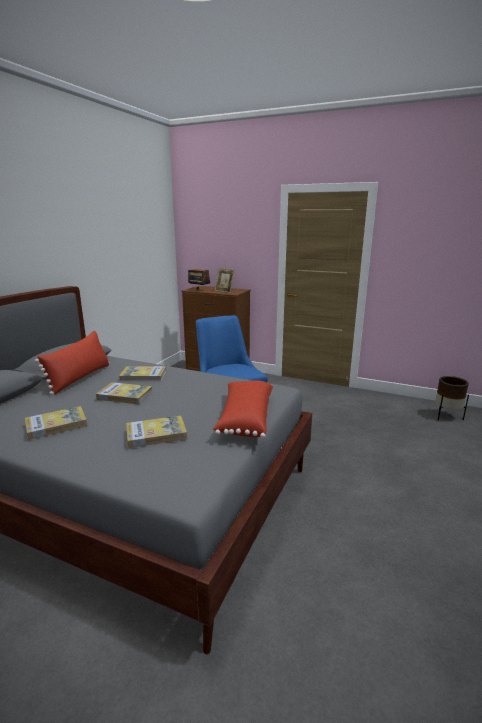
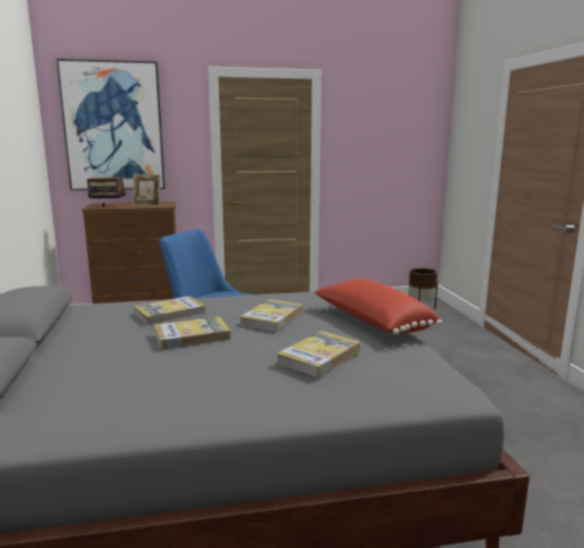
camera: 35 degrees left, 5 degrees down
(56, 425) = (165, 387): book -> book (272, 318)
(80, 378) = (76, 335): red pillow -> none
(215, 232) = (114, 127): none -> picture

